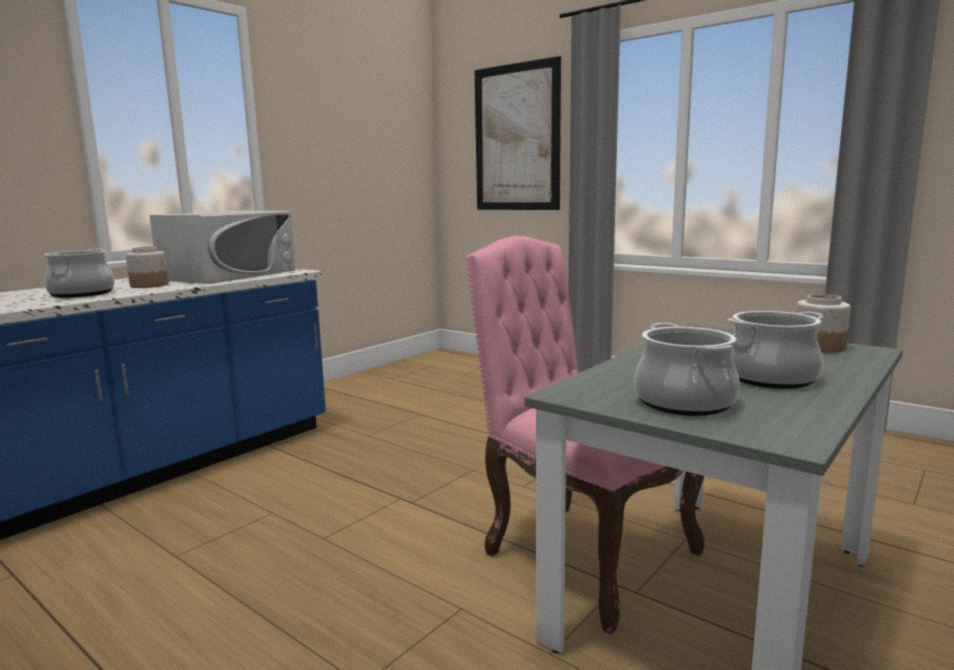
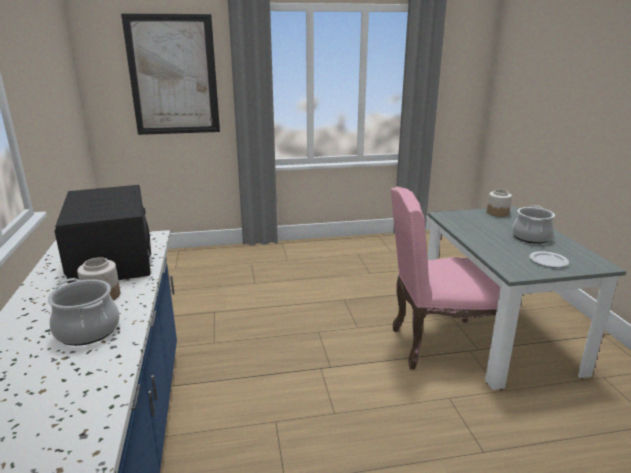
camera: 50 degrees left, 10 degrees up
(230, 274) = (112, 258): white microwave -> black microwave
(683, 402) = (548, 261): cooking pot -> plate

